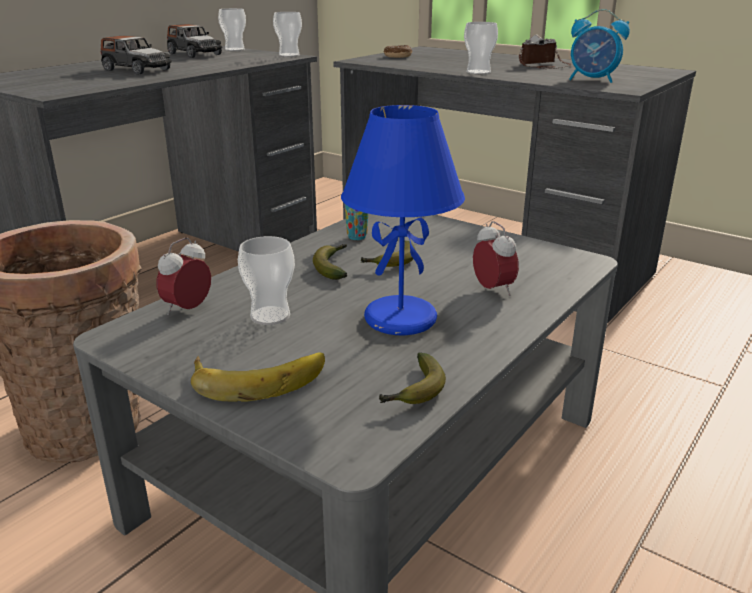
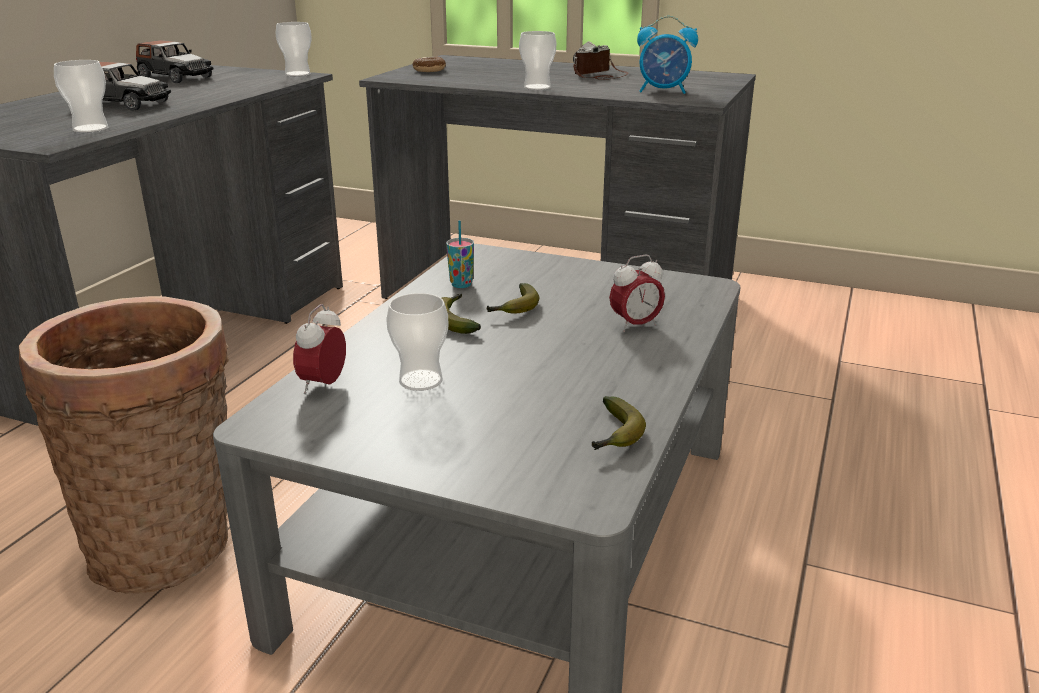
camera: 15 degrees left, 0 degrees up
(234, 49) = (220, 69): cup -> cup (90, 129)
(258, 377) = (449, 444): banana -> none
(401, 319) = (560, 366): blue table lamp -> none
(493, 290) = (635, 325): alarm clock -> alarm clock turned 105 degrees clockwise

